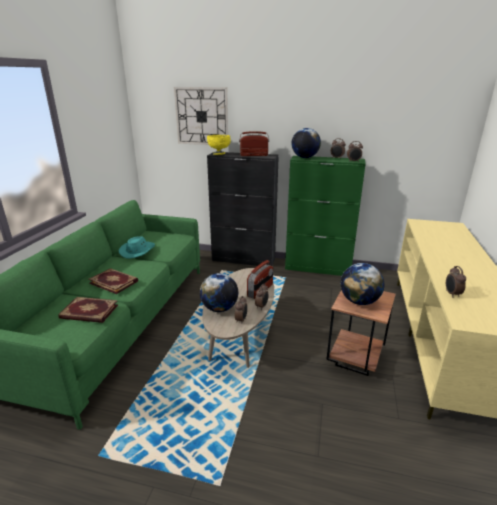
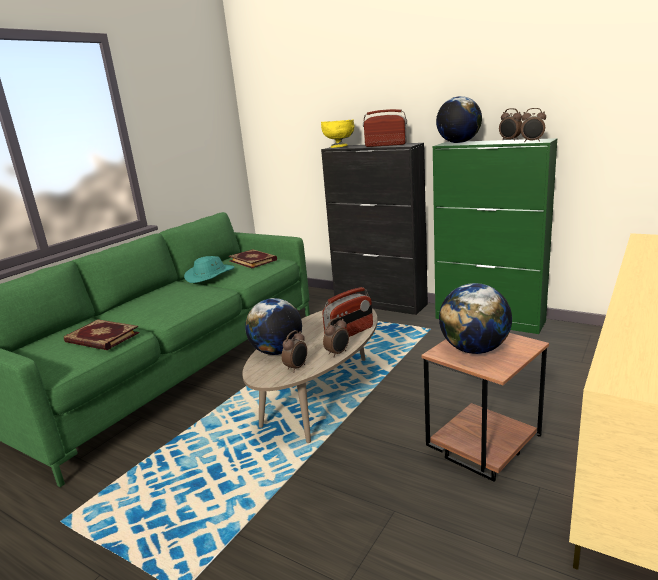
camera: 20 degrees right, 5 degrees down
(114, 282) = (155, 307): book -> book (253, 260)
(202, 116) = (320, 97): wall clock -> none
(451, 294) = (627, 339): alarm clock -> none

